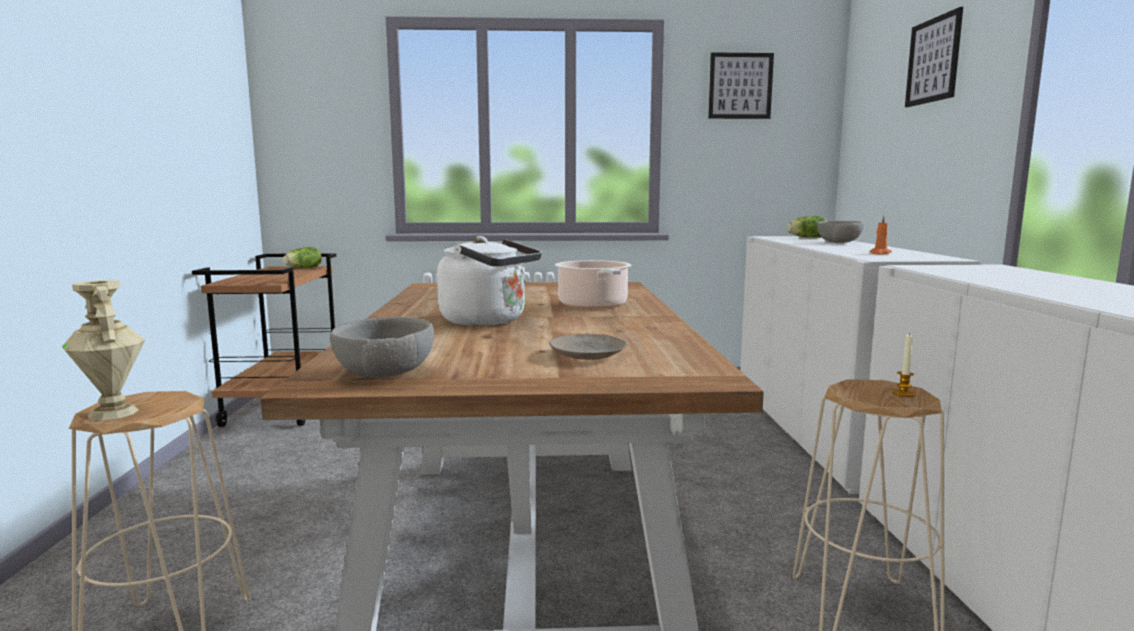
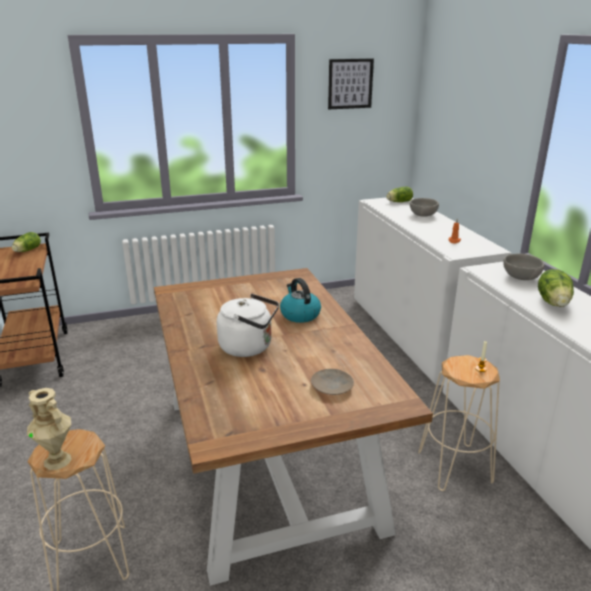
camera: 15 degrees left, 15 degrees up
(387, 373) = (239, 426): grey bowl -> grey bowl (521, 277)
(594, 306) = (299, 314): cooking pot -> kettle
(933, 60) = (485, 96): picture -> none
(1057, 286) = (554, 302): none -> lettuce

